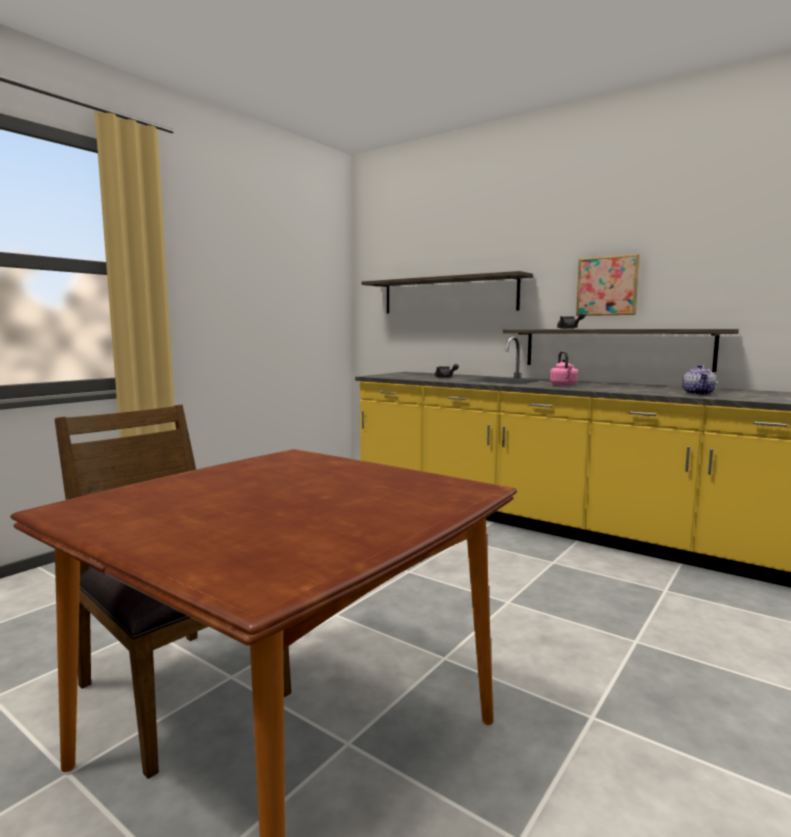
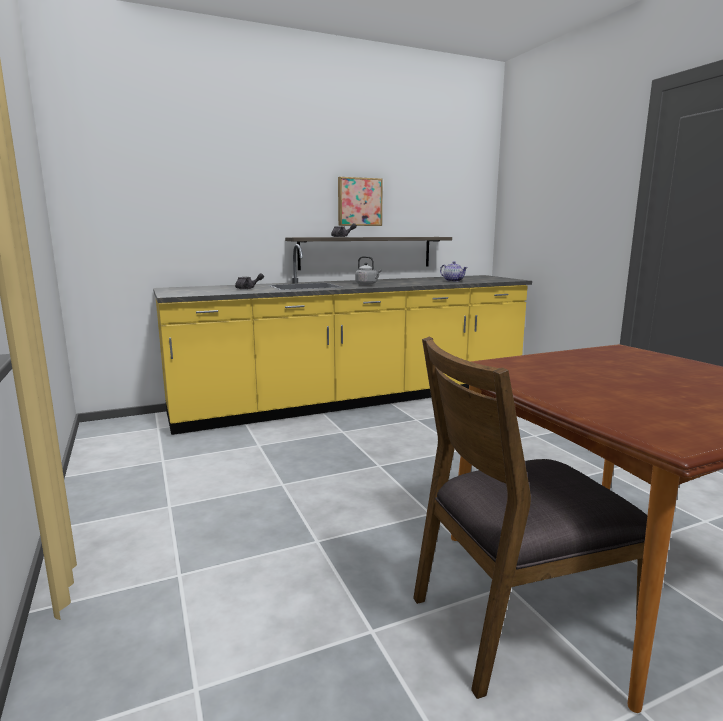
camera: 60 degrees left, 5 degrees up
(448, 295) = (205, 200): shelf -> none
(563, 385) = (367, 284): pink kettle -> grey kettle

